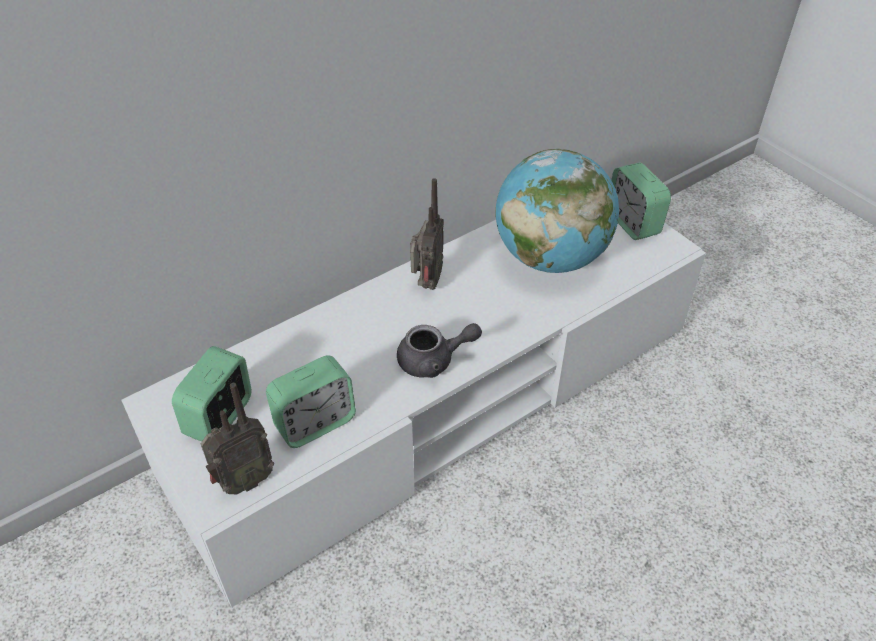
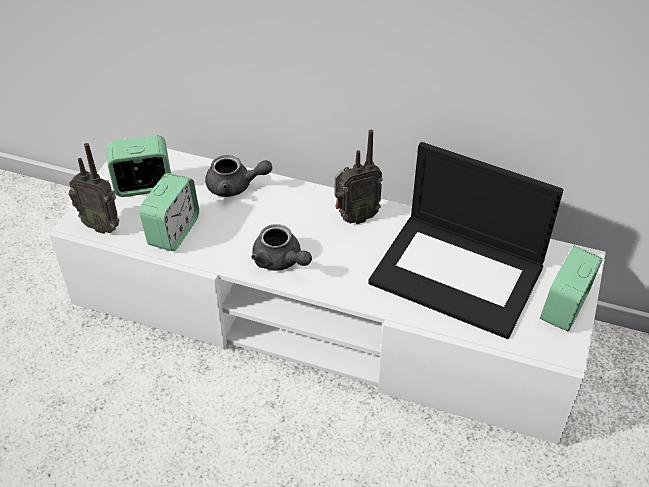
camera: 55 degrees right, 0 degrees up
(300, 344) = (235, 186): none -> grey teapot
(315, 423) = (173, 231): alarm clock -> alarm clock turned 90 degrees counterclockwise
(550, 257) = (459, 274): globe -> laptop

